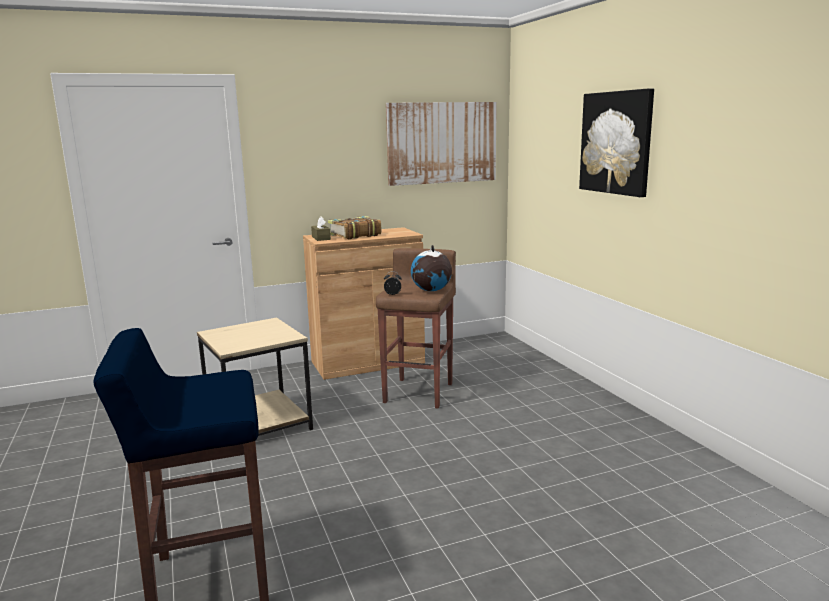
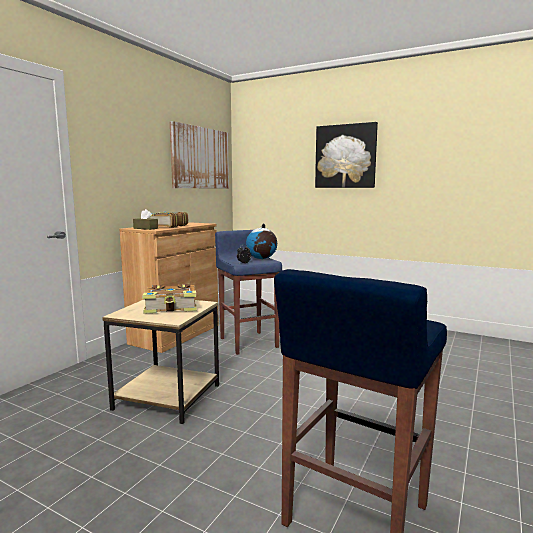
camera: 40 degrees left, 5 degrees down
(258, 335) = (172, 307): none -> book
(420, 392) = (249, 342): brown stool -> blue stool

